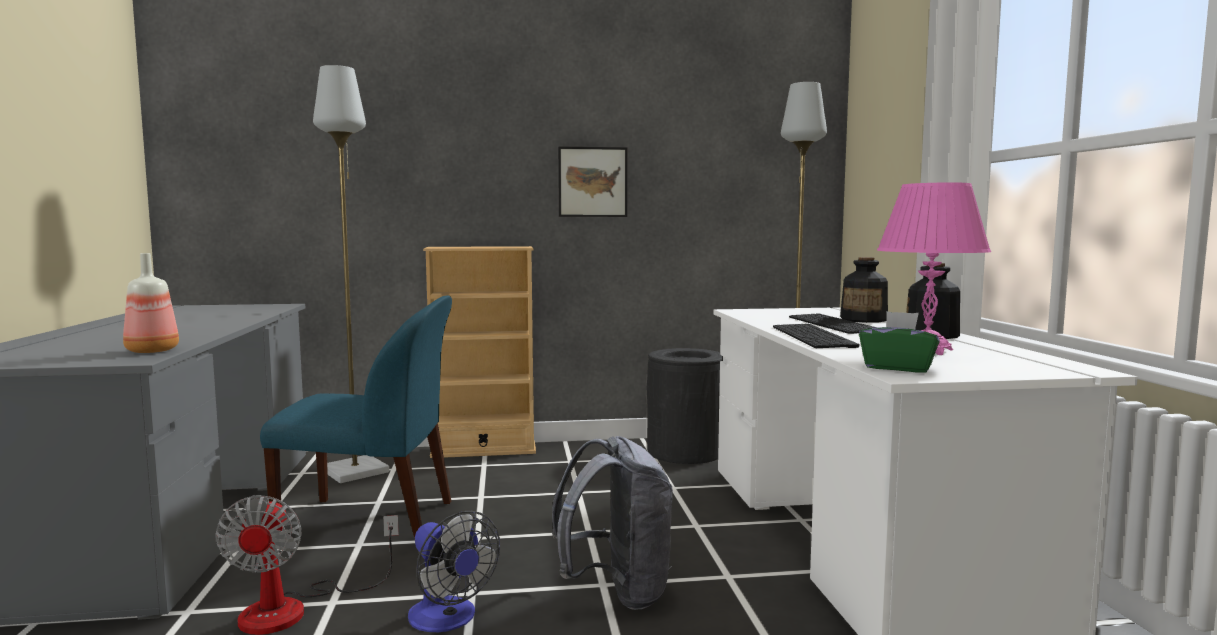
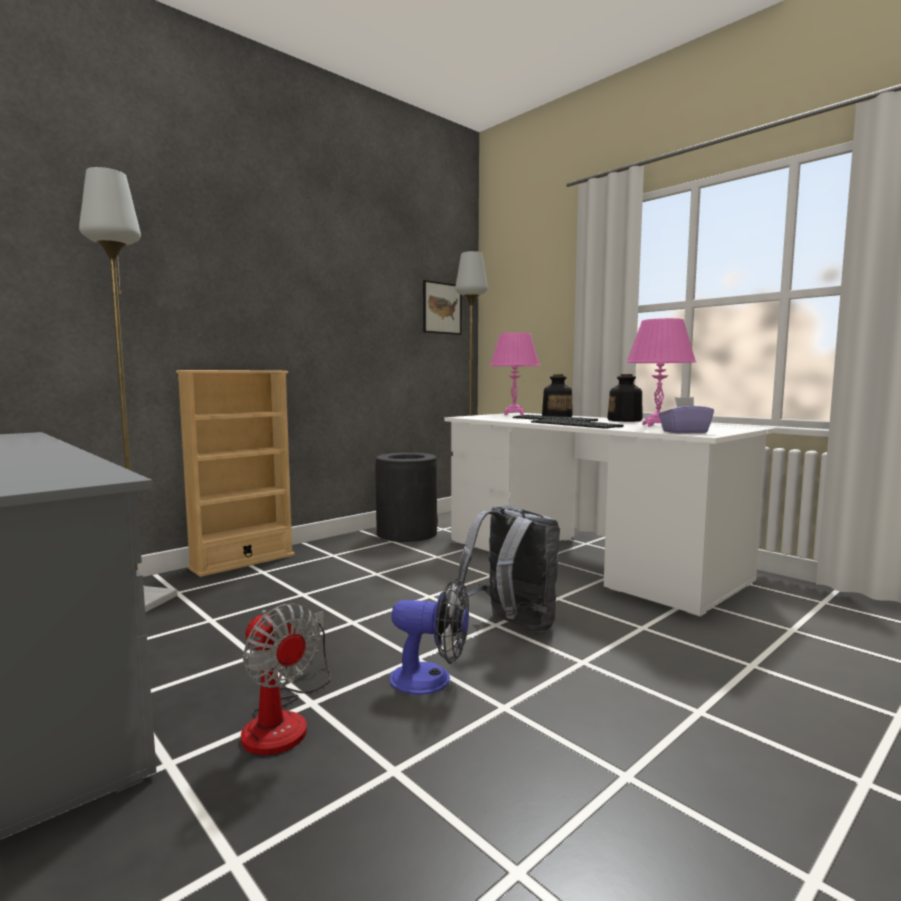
camera: 35 degrees left, 0 degrees up
(150, 351) = (79, 471): bottle -> none
(372, 522) = (236, 636): blue chair -> none
(592, 182) = (319, 316): picture -> picture (442, 308)
(826, 310) = (514, 414): none -> pink table lamp
(898, 367) = (684, 432): green tissue box -> purple tissue box

